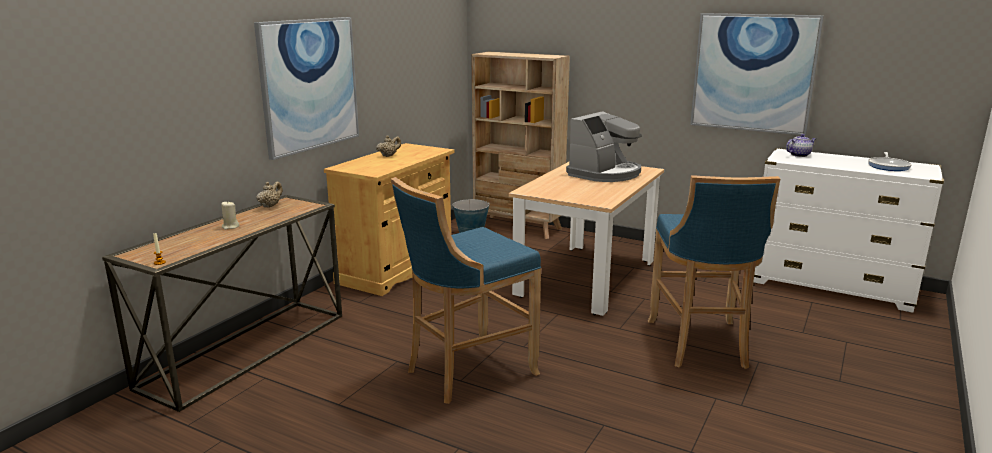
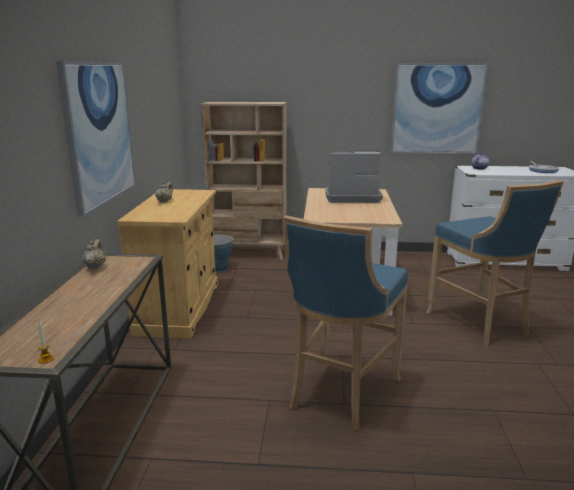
camera: 25 degrees left, 0 degrees up
(230, 227) = (79, 297): beige candle -> none
(605, 174) = (351, 197): coffee machine -> coffee machine turned 105 degrees counterclockwise

